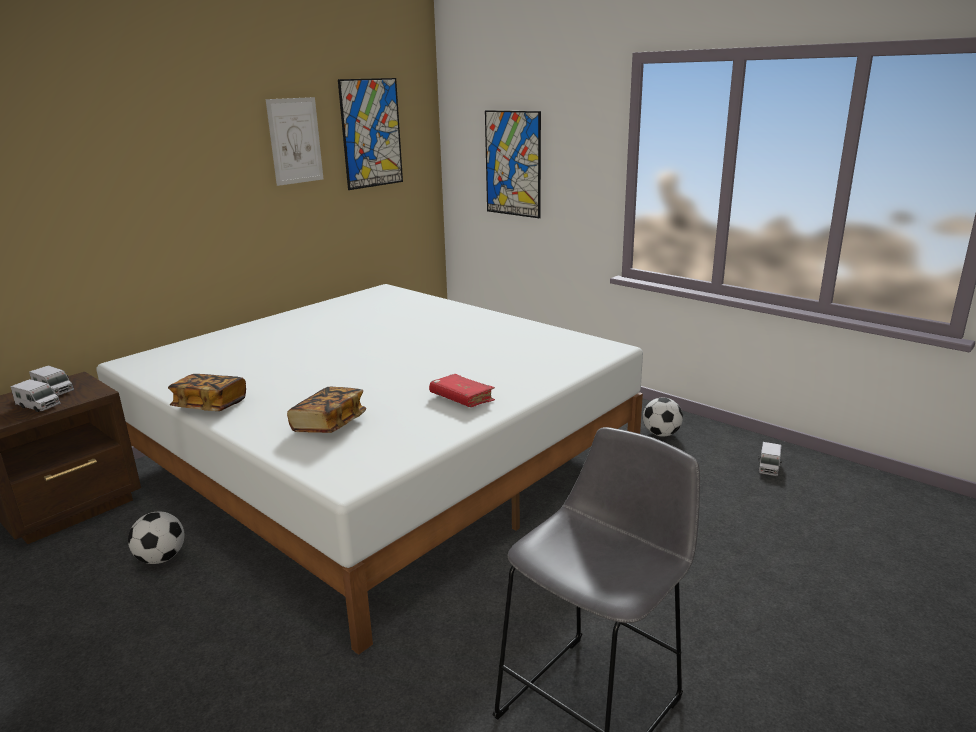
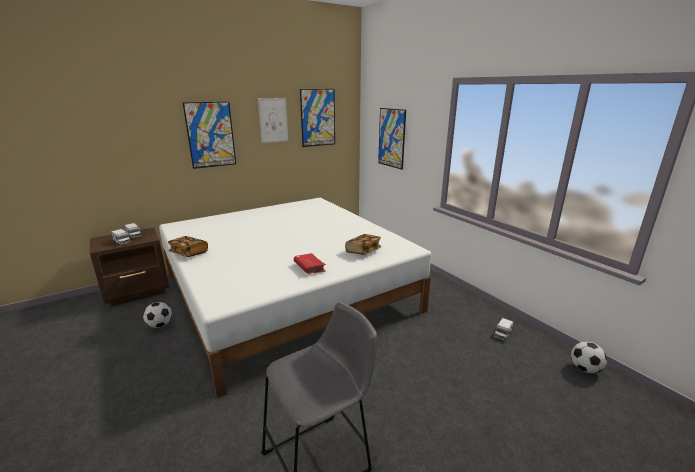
camera: 15 degrees right, 0 degrees up
(183, 175) = (210, 135): none -> picture
(329, 424) = (233, 272): book -> book (363, 251)
(661, 434) = (446, 301): football -> football (584, 369)

